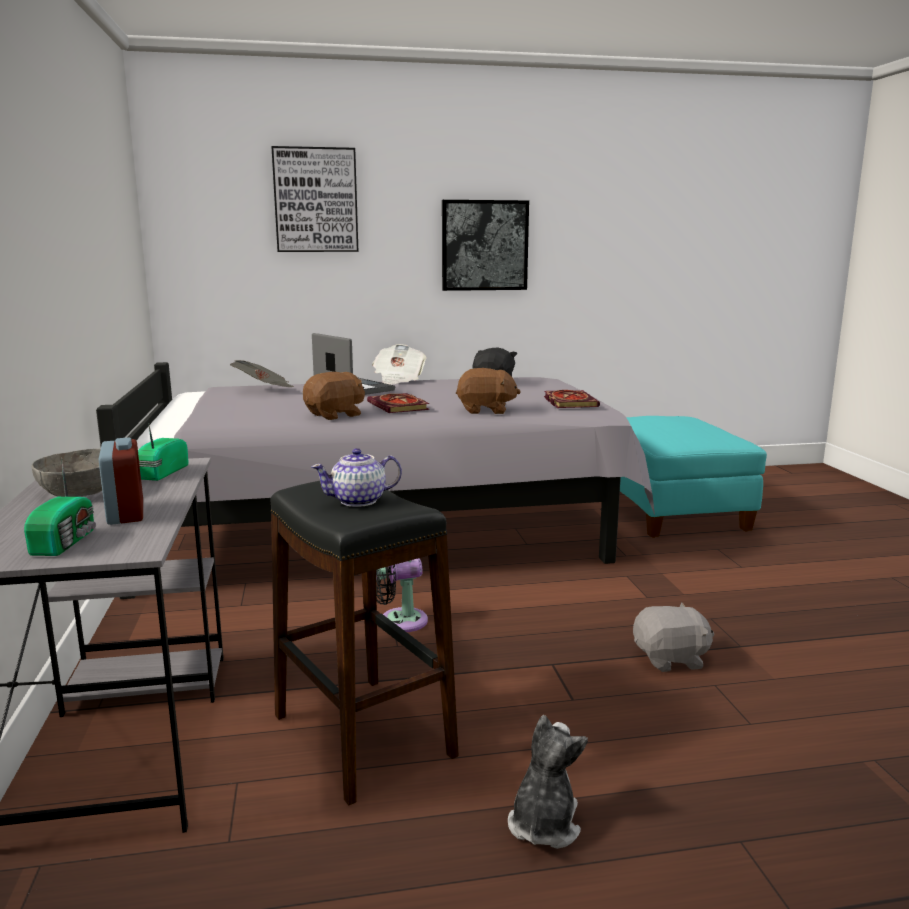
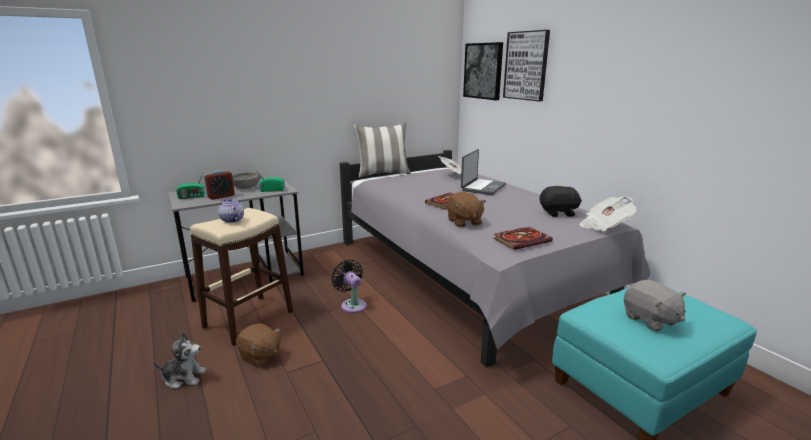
camera: 70 degrees right, 5 degrees up
(151, 419) = (383, 174): none -> pillow
(335, 415) = (414, 196): brown plush toy -> brown plush toy (260, 356)
(364, 735) = (248, 320): black stool -> beige stool
(398, 379) = (528, 191): newspaper -> newspaper (604, 226)
(484, 245) = (622, 104): picture -> picture (483, 71)
(671, 659) = (343, 408): grey plush toy -> grey plush toy (650, 320)

